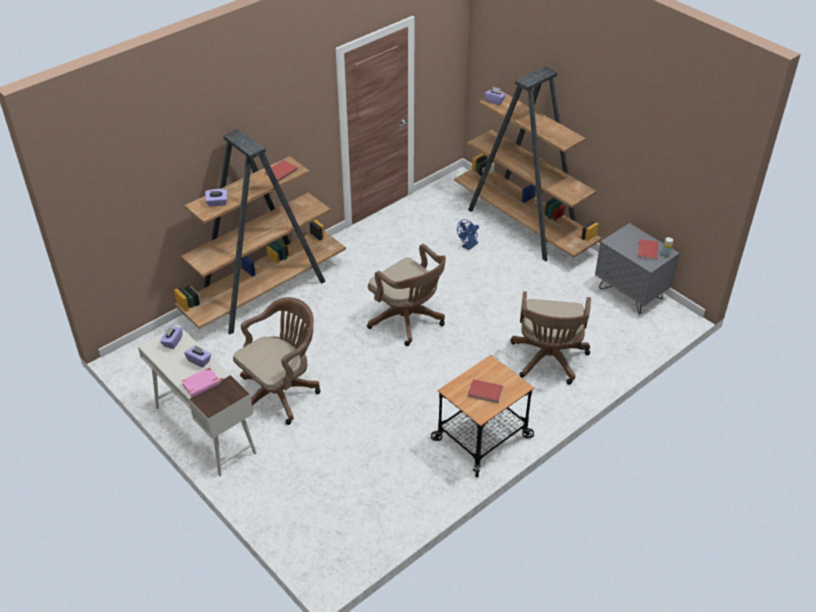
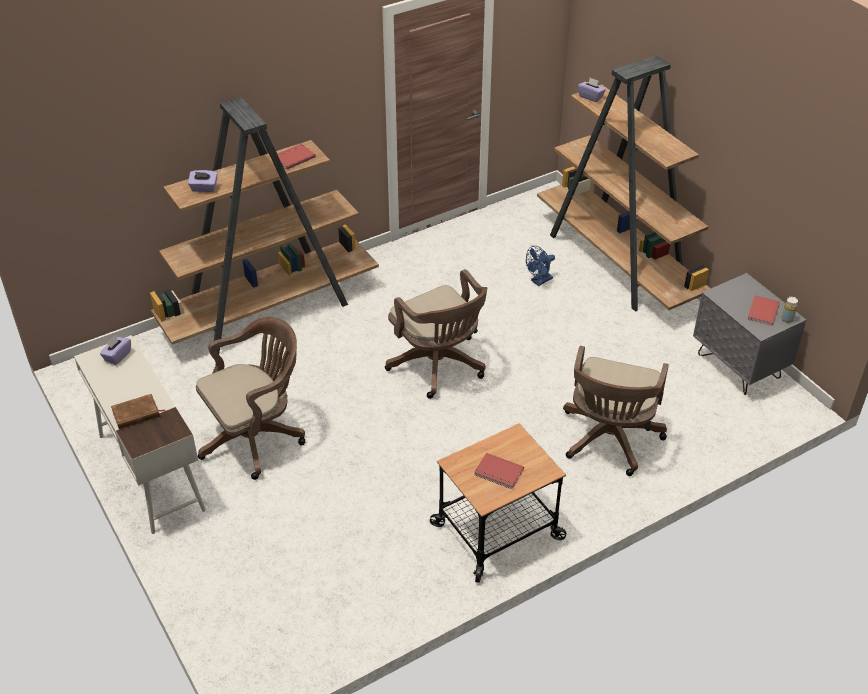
camera: 10 degrees right, 0 degrees up
(199, 361) = (142, 384): purple tissue box -> none
(201, 384) = (136, 414): pink book -> brown book

